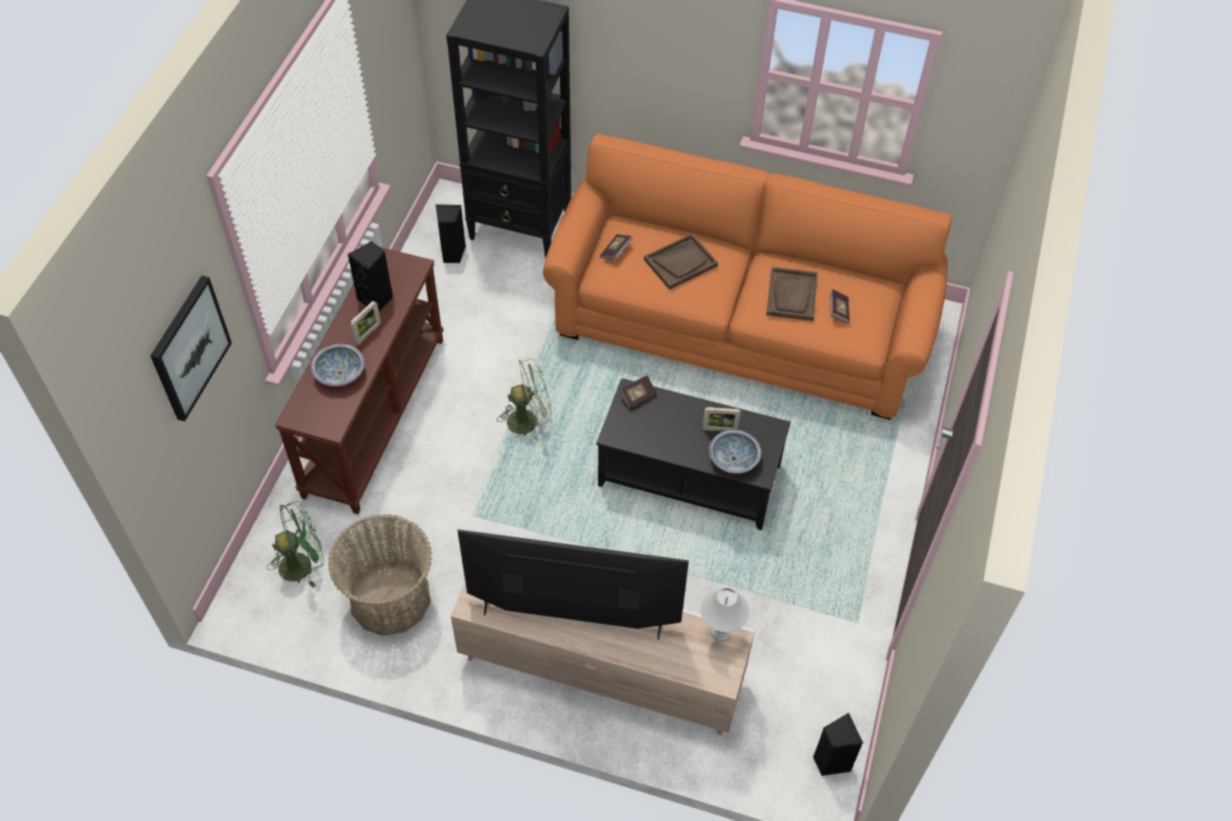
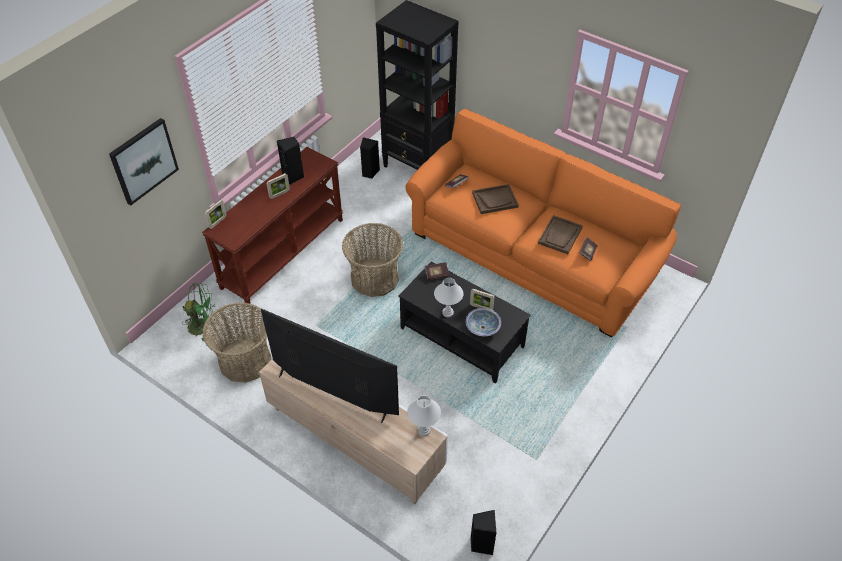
camera: 20 degrees right, 5 degrees down
(292, 403) = (217, 222): none -> picture frame
(339, 372) = (252, 212): bowl -> none
(529, 419) = (374, 278): green fan -> basket
(676, 449) = (448, 312): none -> white table lamp

